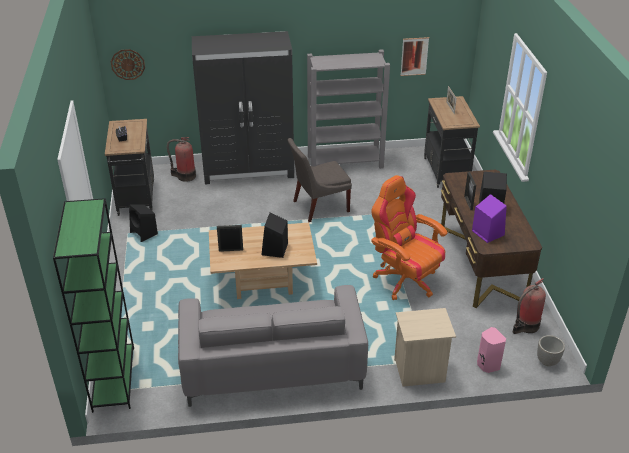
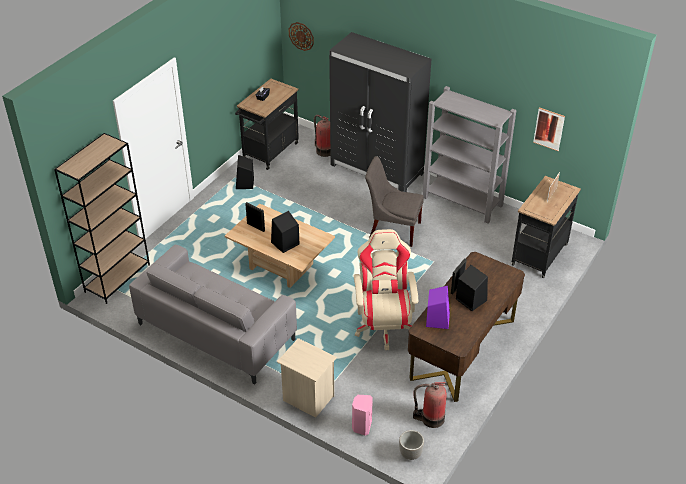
camera: 40 degrees right, 5 degrees up
(113, 379) = (117, 278): green bookcase -> beige bookcase
(405, 281) = (384, 327): orange office chair -> beige office chair

